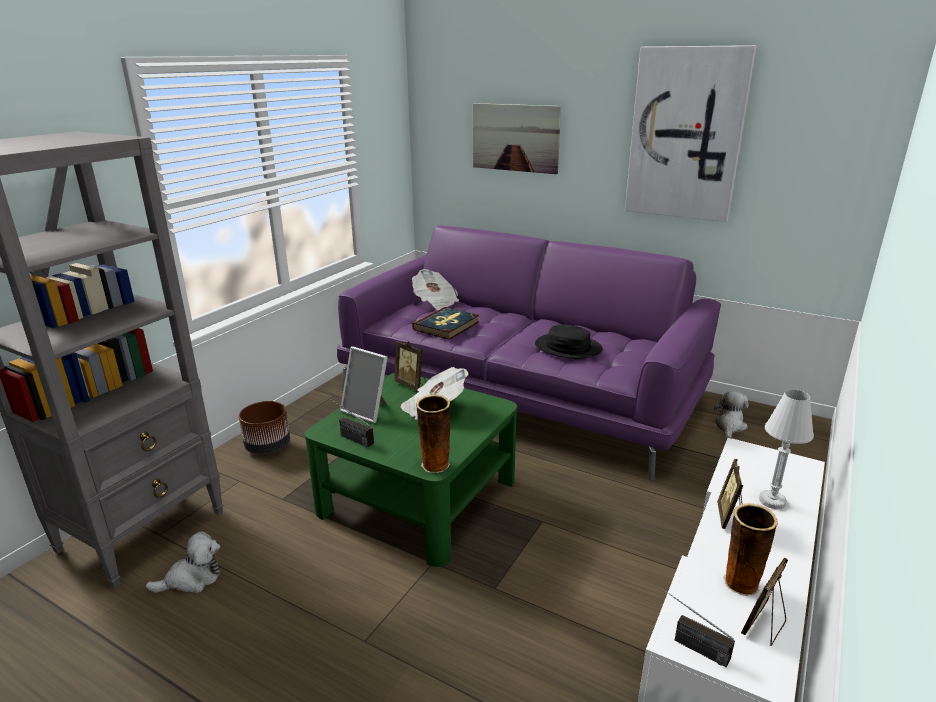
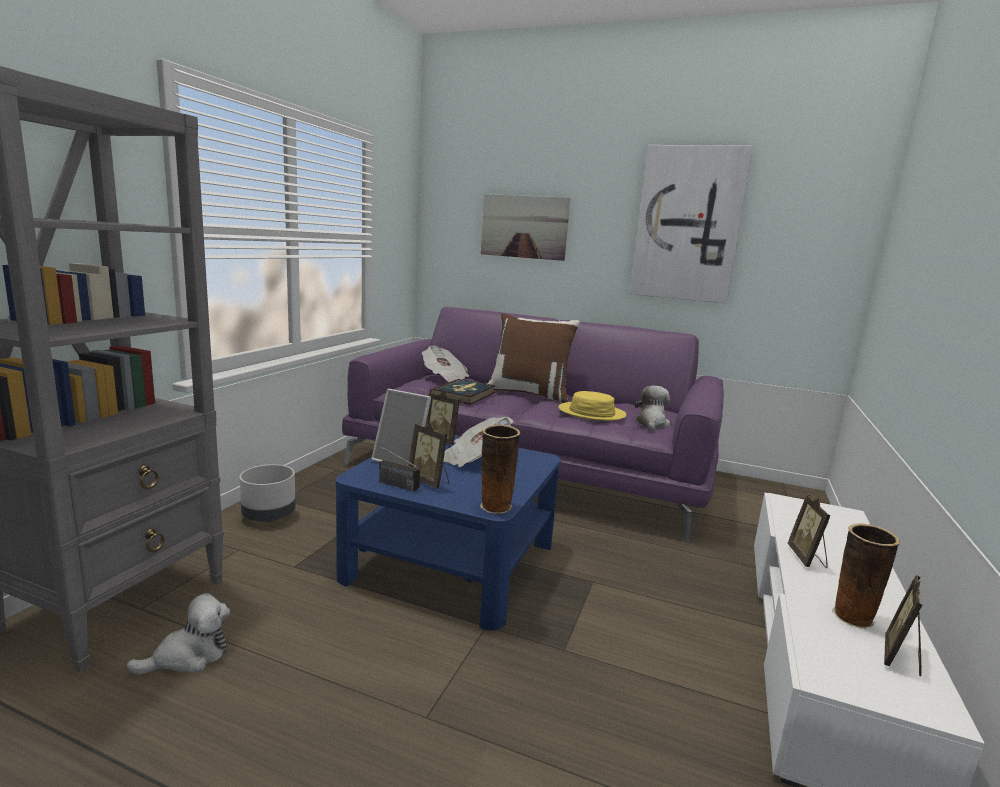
camera: 10 degrees left, 10 degrees down
(268, 447) = (269, 516): brown planter -> grey planter
(385, 436) = (429, 481): none -> picture frame
(419, 496) = (453, 560): green coffee table -> blue coffee table
(515, 321) = (529, 393): none -> brown pillow
(568, 347) = (591, 413): black hat -> yellow hat
(687, 643) = (834, 678): radio -> none
(729, 426) = (739, 496): plush toy -> plush toy (651, 423)
(772, 501) = (837, 543): white table lamp -> none

